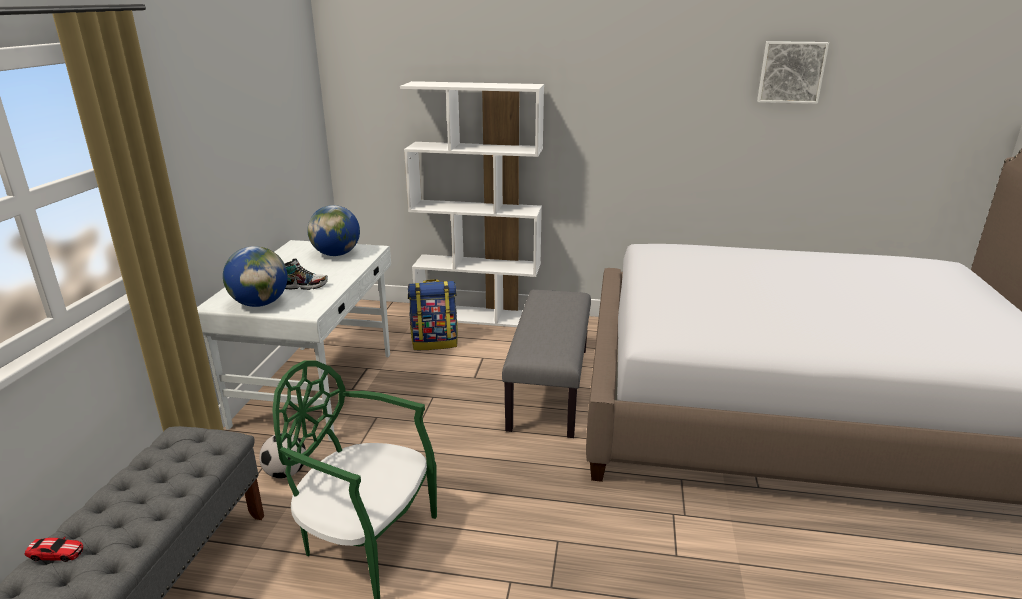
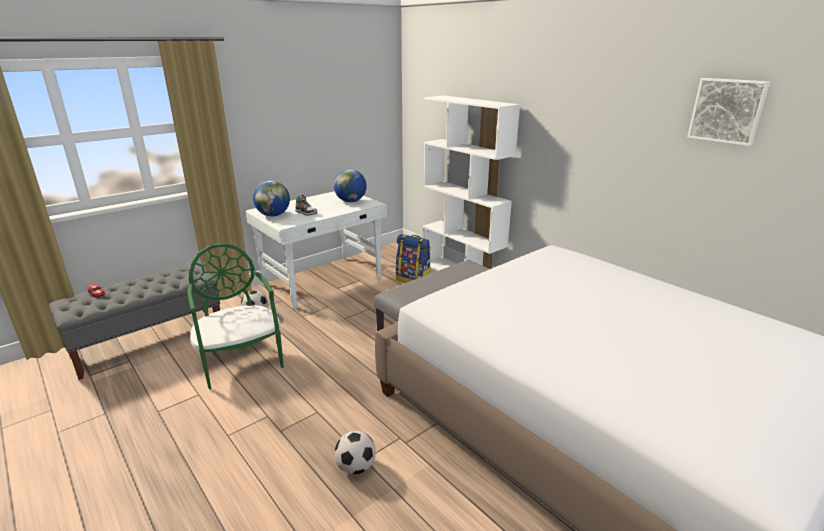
camera: 40 degrees right, 0 degrees up
(680, 568) = (356, 467): none -> football

